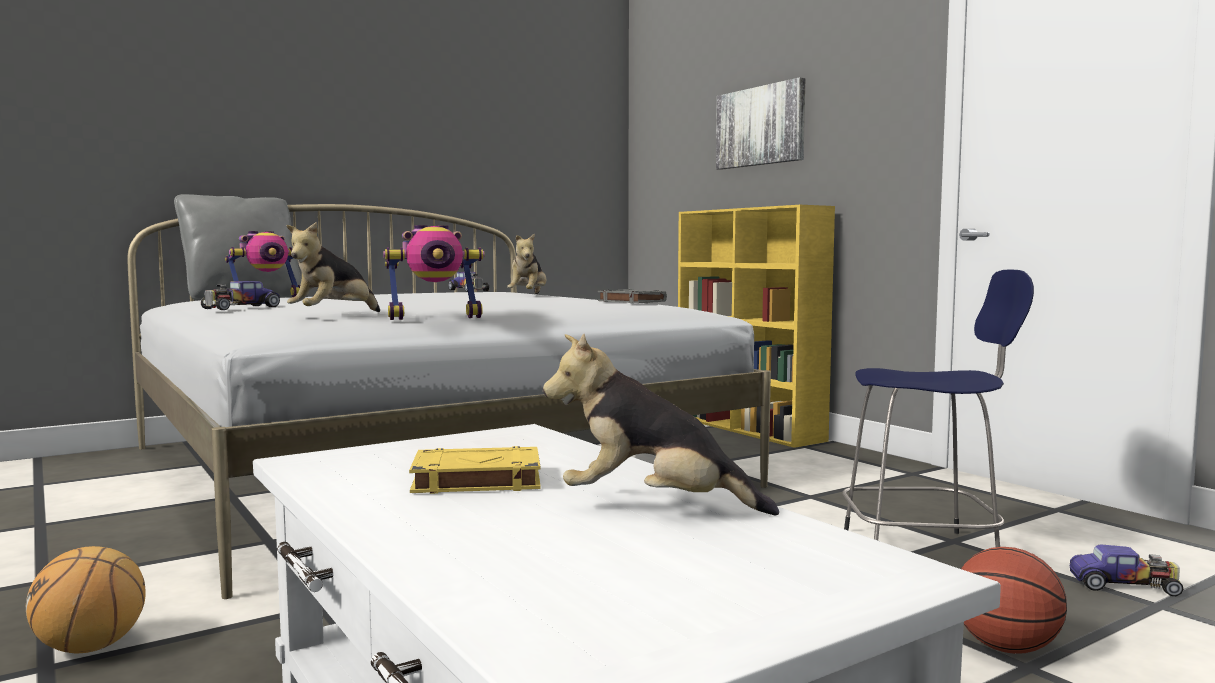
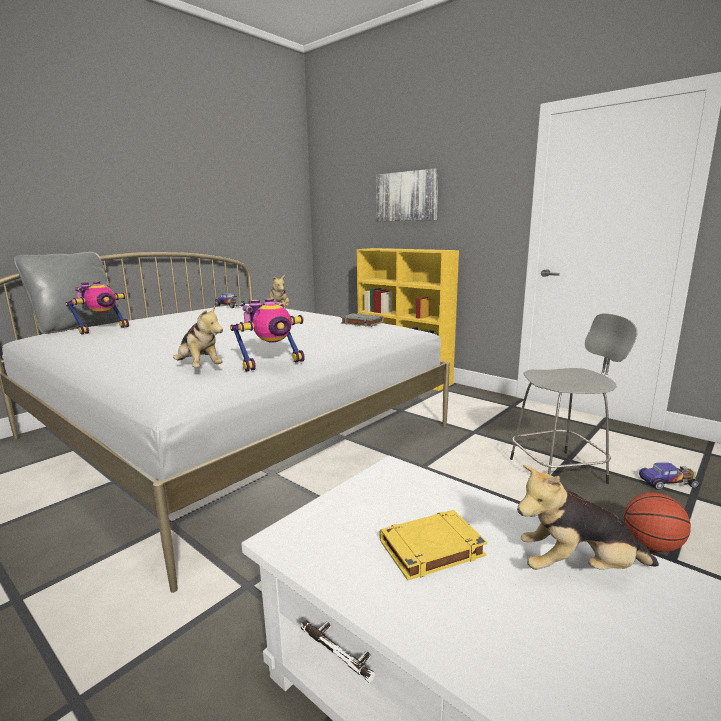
camera: 15 degrees left, 10 degrees up
(91, 648) = (100, 670): basketball -> none
(241, 308) = (106, 354): toy car -> none
(333, 315) = (199, 368): plush toy -> plush toy turned 60 degrees counterclockwise
(924, 551) = (560, 470): blue stool -> grey stool

